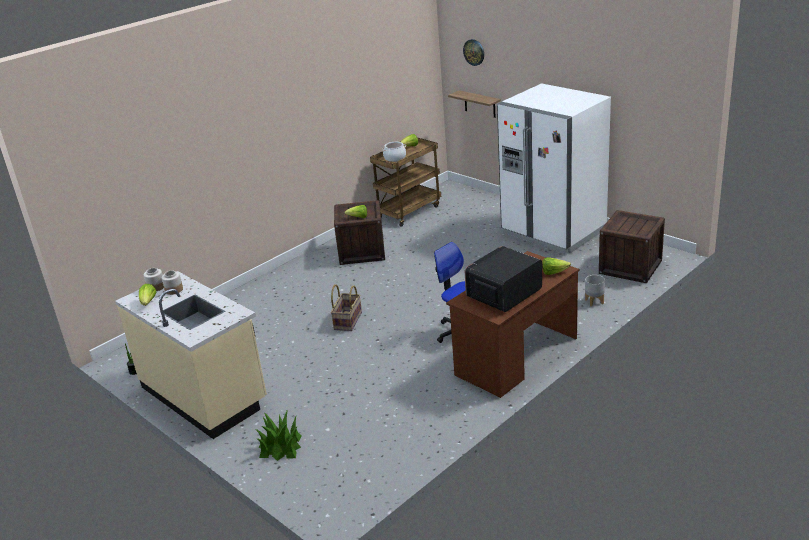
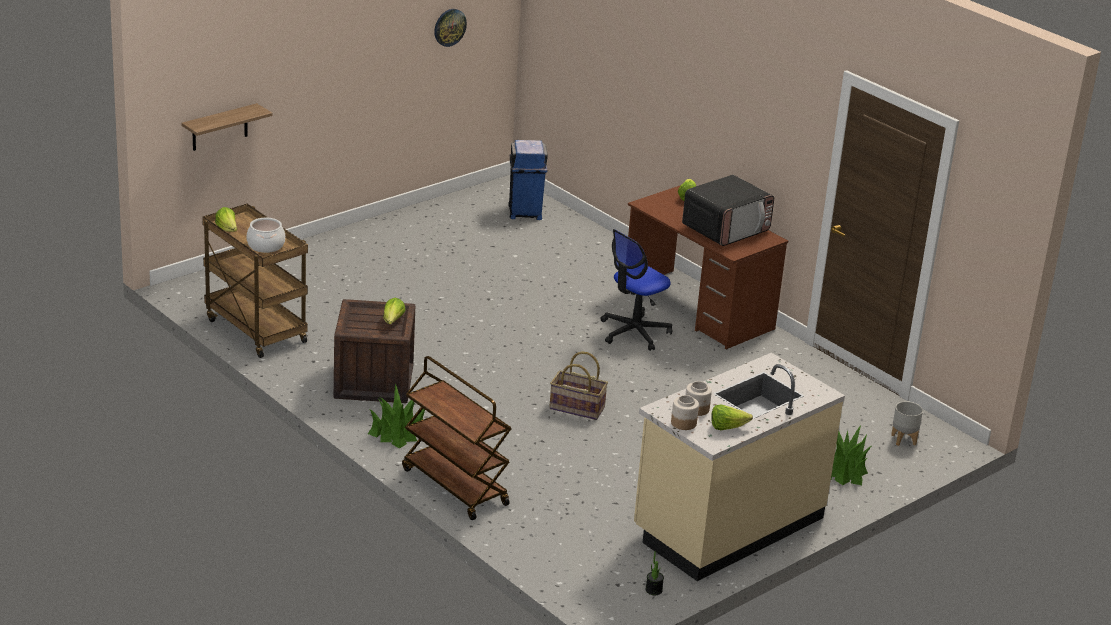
camera: 90 degrees left, 0 degrees up
(249, 292) = (453, 486): none -> brown cart
(307, 267) = (397, 432): none -> potted plant
(474, 52) = (212, 50): wall clock -> wall clock (449, 27)
(503, 294) = (726, 229): microwave -> microwave turned 90 degrees counterclockwise
(553, 232) = (401, 238): white fridge -> none
(594, 302) = (596, 247): grey planter -> grey planter (904, 439)
(630, 267) = (525, 213): crate -> blue trash can

